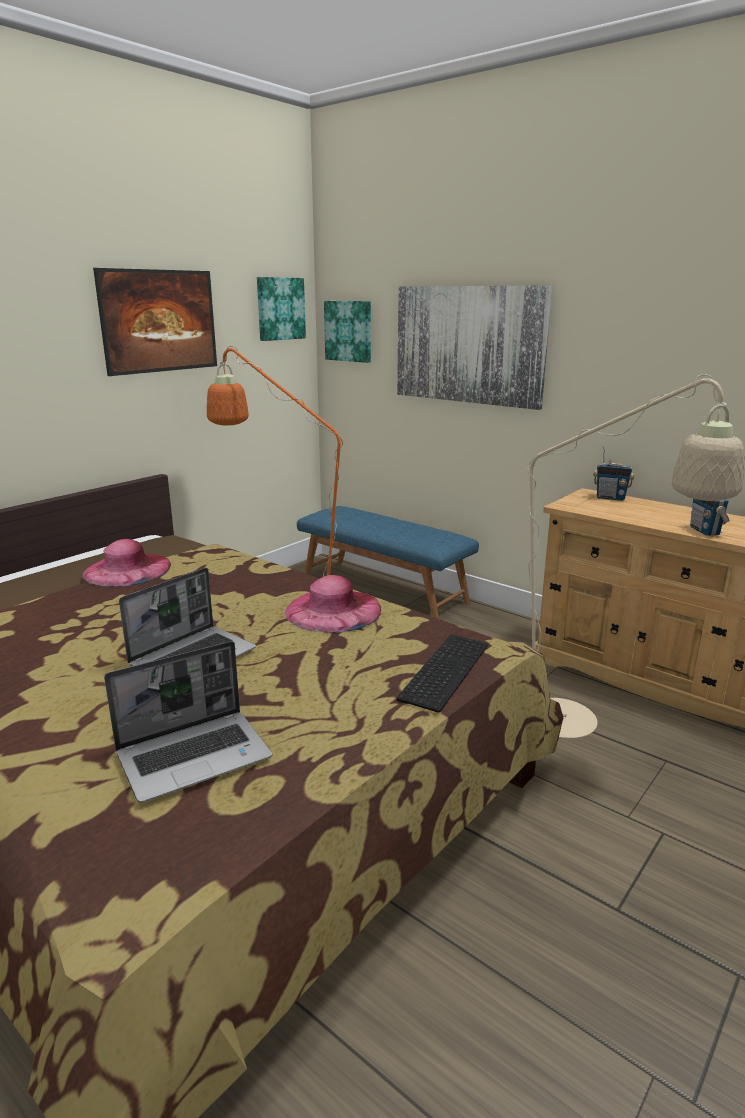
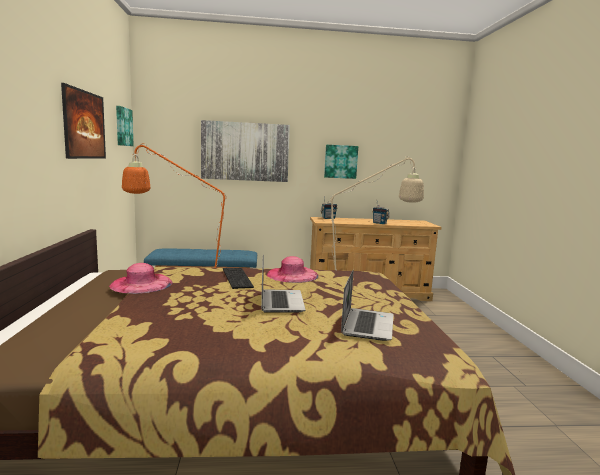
camera: 45 degrees left, 10 degrees down
(349, 331) = (161, 143): picture -> picture (340, 161)
(443, 669) = (373, 280): keyboard -> keyboard (235, 277)

